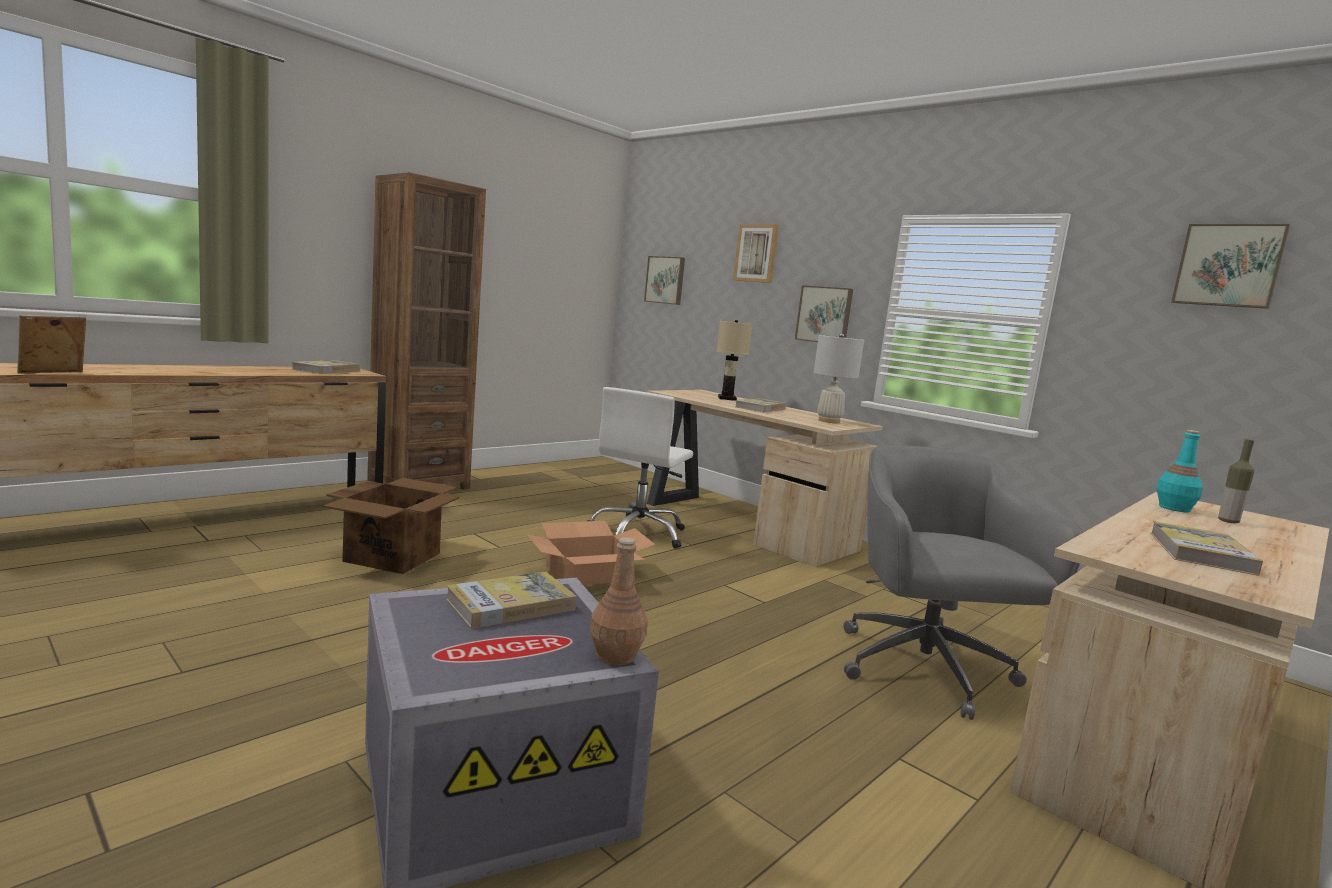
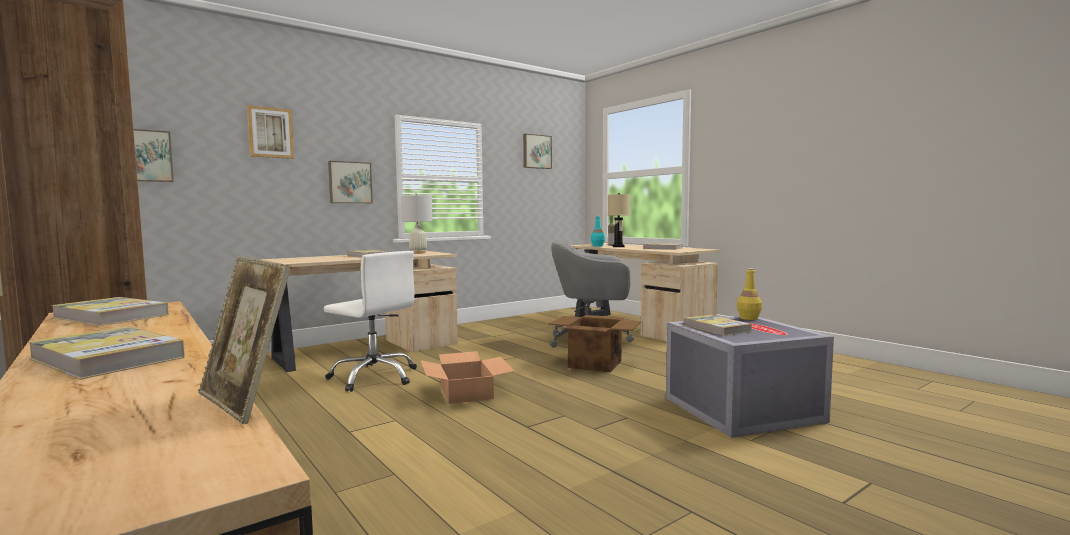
camera: 80 degrees left, 5 degrees down
(188, 369) = (107, 358): none -> book
(393, 557) = (415, 461): cardboard box -> cardboard box (594, 364)
(615, 655) = (748, 318): brown bottle -> yellow bottle
(726, 398) = (318, 258): beige table lamp -> beige table lamp (618, 246)

